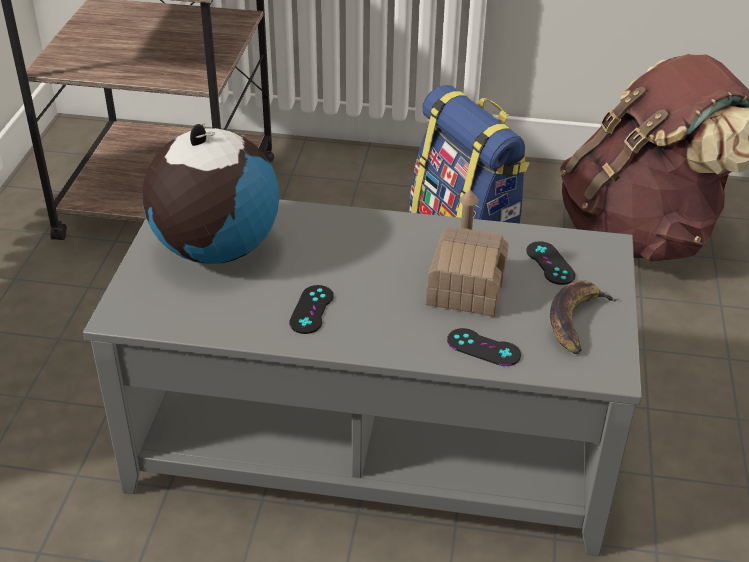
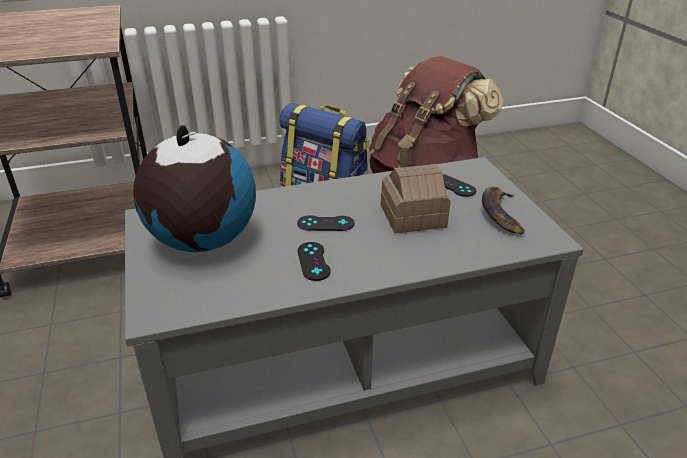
camera: 25 degrees left, 5 degrees down
(483, 347) = (458, 249): black game controller -> black game controller (325, 223)

